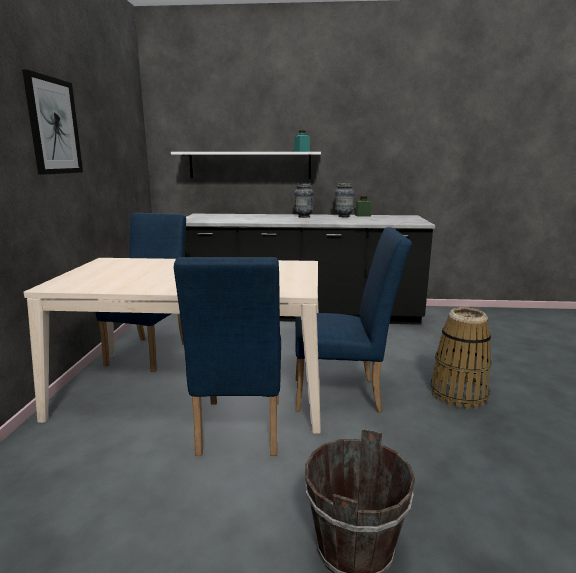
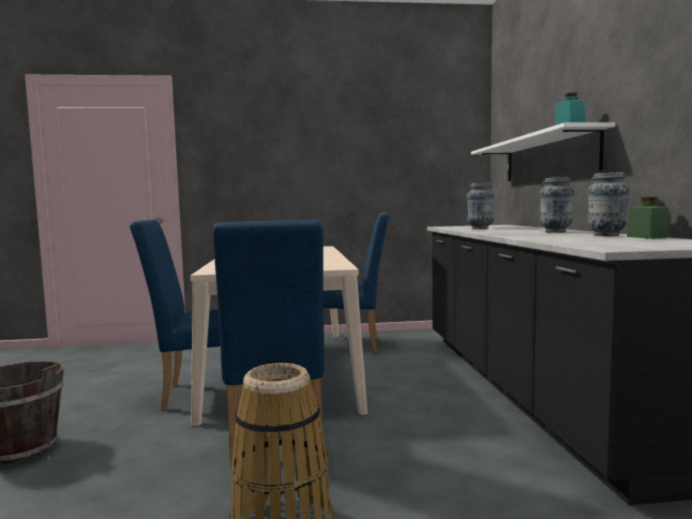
camera: 80 degrees right, 10 degrees down
(53, 126) = (309, 140): picture -> none
(241, 219) = (480, 228): none -> vase

